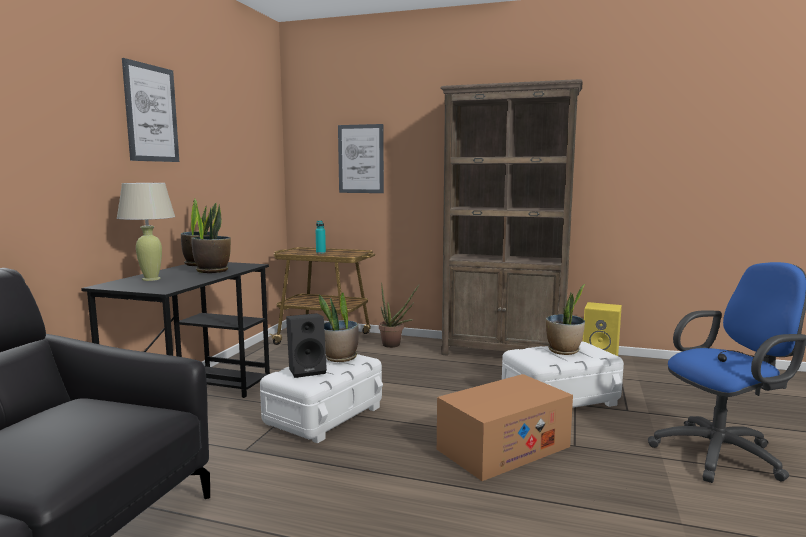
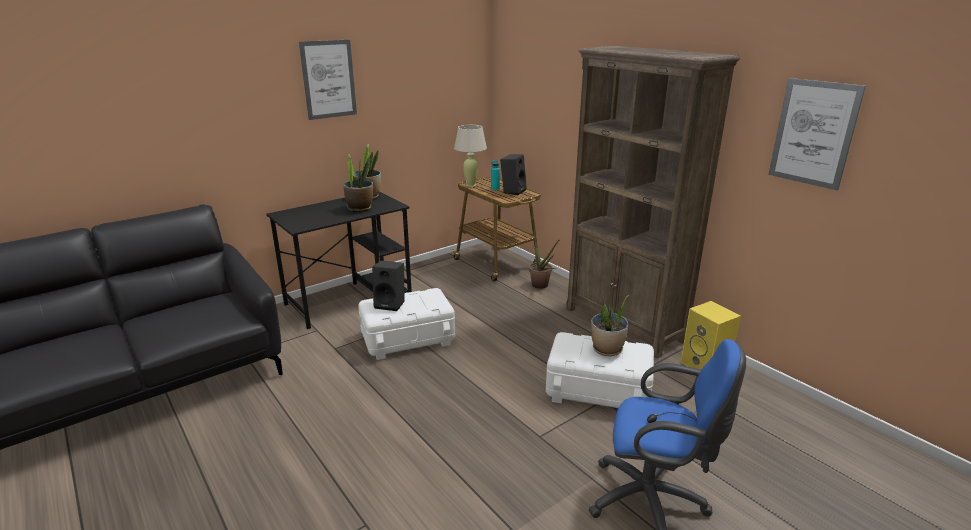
camera: 35 degrees right, 15 degrees up
(151, 279) = (312, 211): beige table lamp -> beige table lamp (470, 185)
(340, 358) = (426, 299): potted plant -> none
(342, 251) = (513, 191): none -> black speaker
(361, 159) = (543, 102): picture -> picture (813, 133)
(503, 448) = (484, 414): cardboard box -> none

